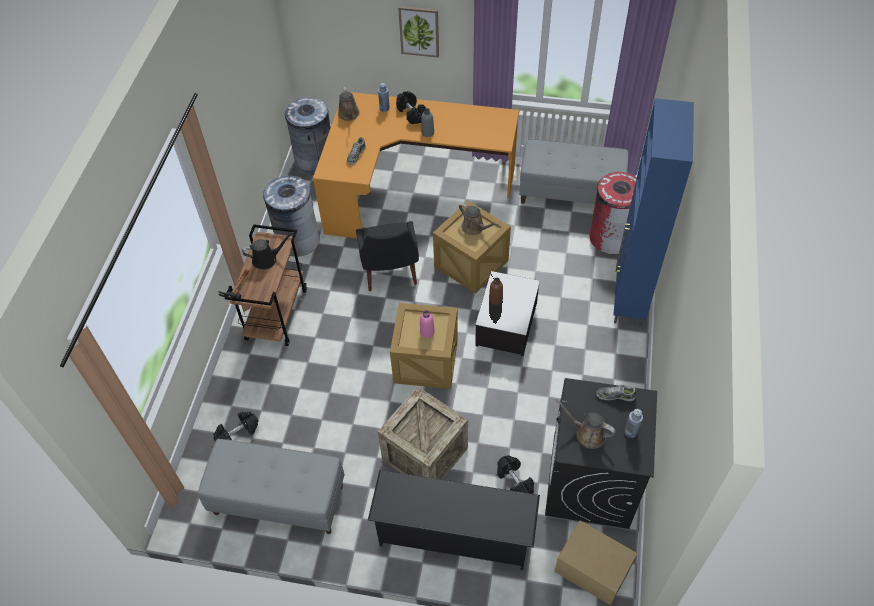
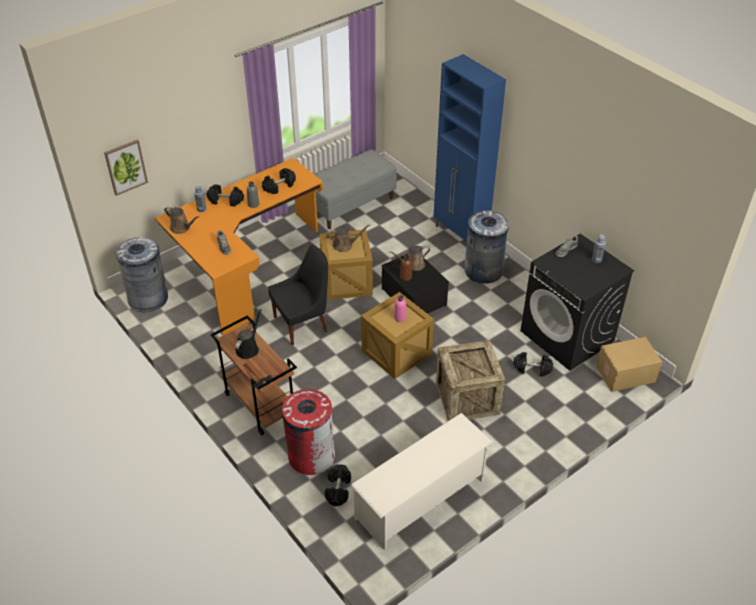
camera: 50 degrees left, 10 degrees down
(278, 500) = (420, 499): grey bench -> white shoe rack
(298, 240) = (208, 352): grey trash can -> grey trash can (483, 270)
(390, 273) = (303, 324): black chair -> black chair turned 60 degrees counterclockwise
(419, 31) = (200, 130): picture -> picture (126, 167)
(454, 535) = (541, 422): black shoe rack -> none
(469, 130) = (279, 187): none -> black dumbbell
(587, 434) = (580, 277): brown watering can -> brown watering can (413, 265)
(611, 237) = (406, 211): red trash can -> red trash can (311, 455)

